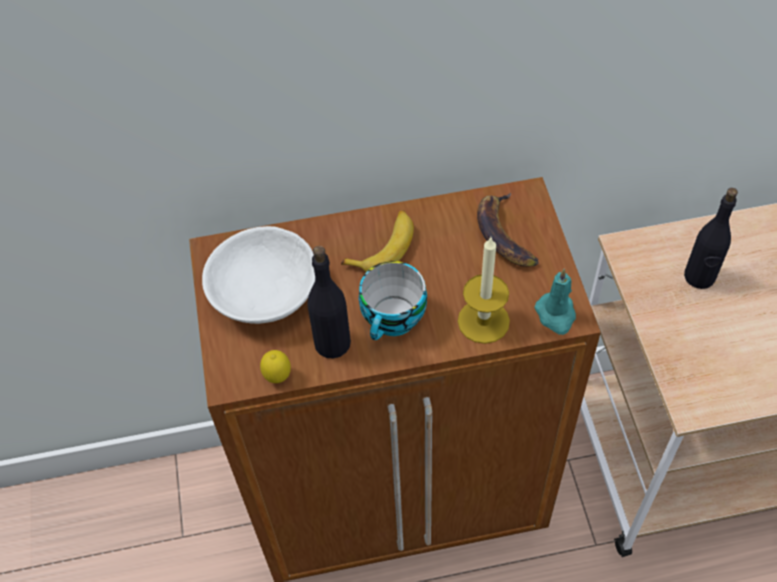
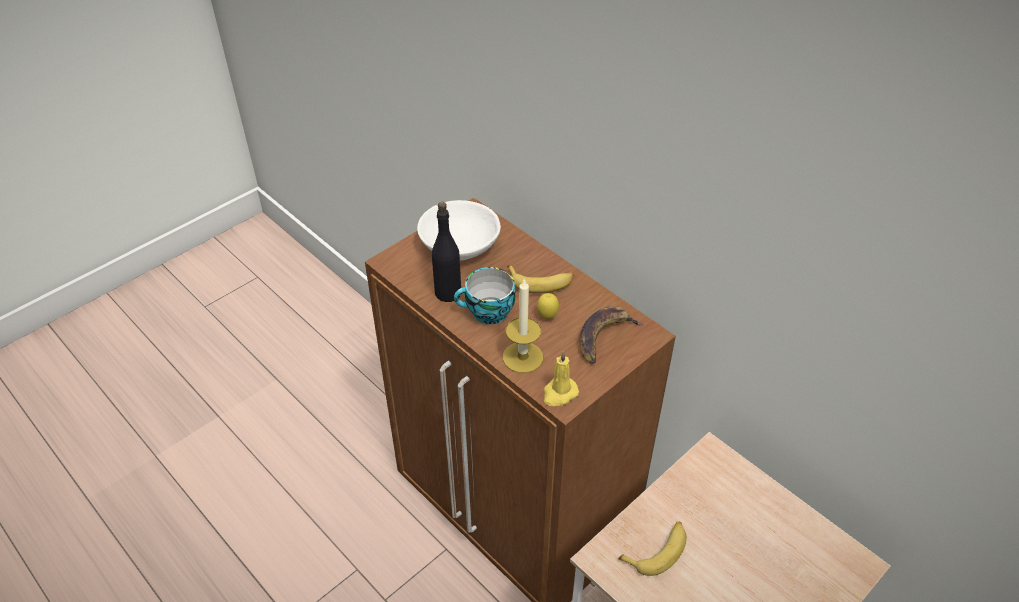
camera: 55 degrees right, 10 degrees down
(278, 377) = (405, 280): lemon -> lemon (547, 317)
(556, 315) = (559, 393): turquoise candle -> yellow candle
(699, 277) = (728, 514): black bottle -> none
(708, 355) = (657, 551): none -> banana

